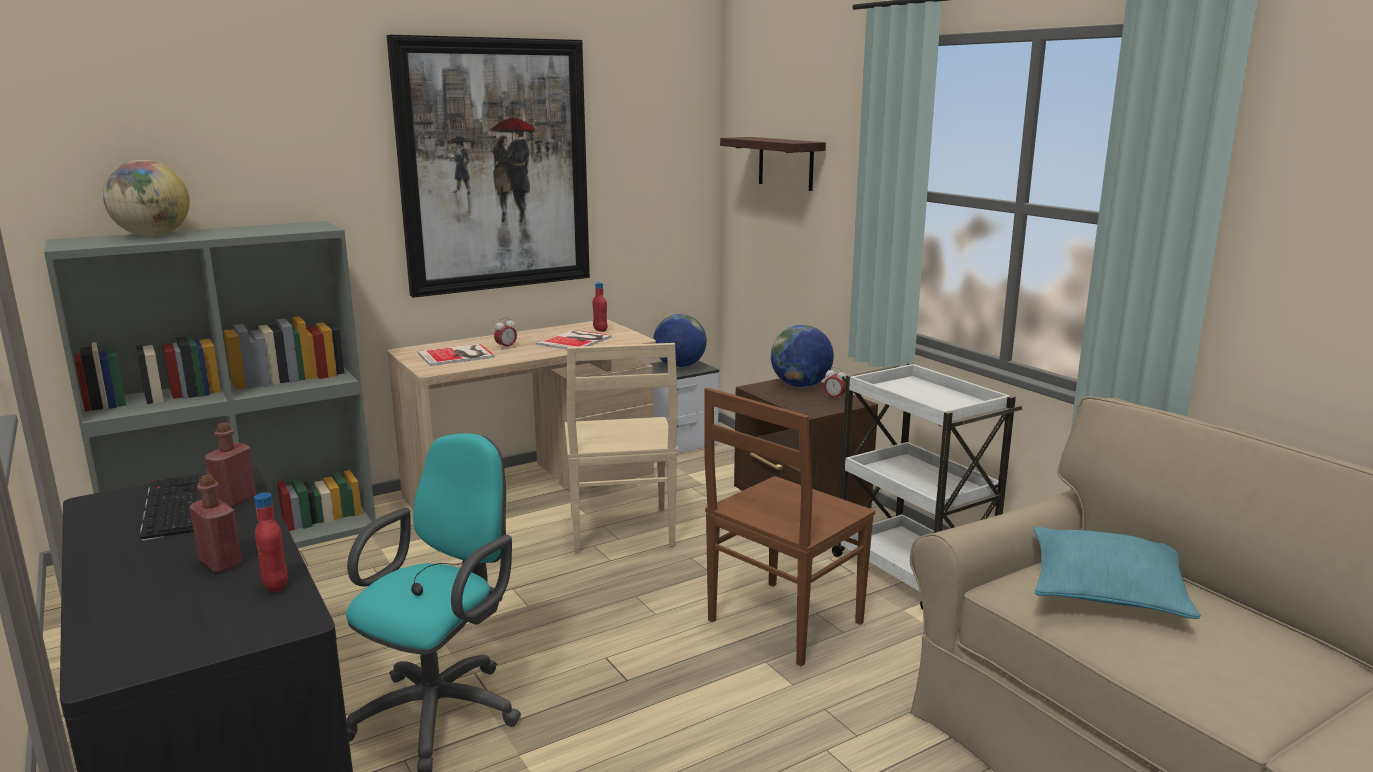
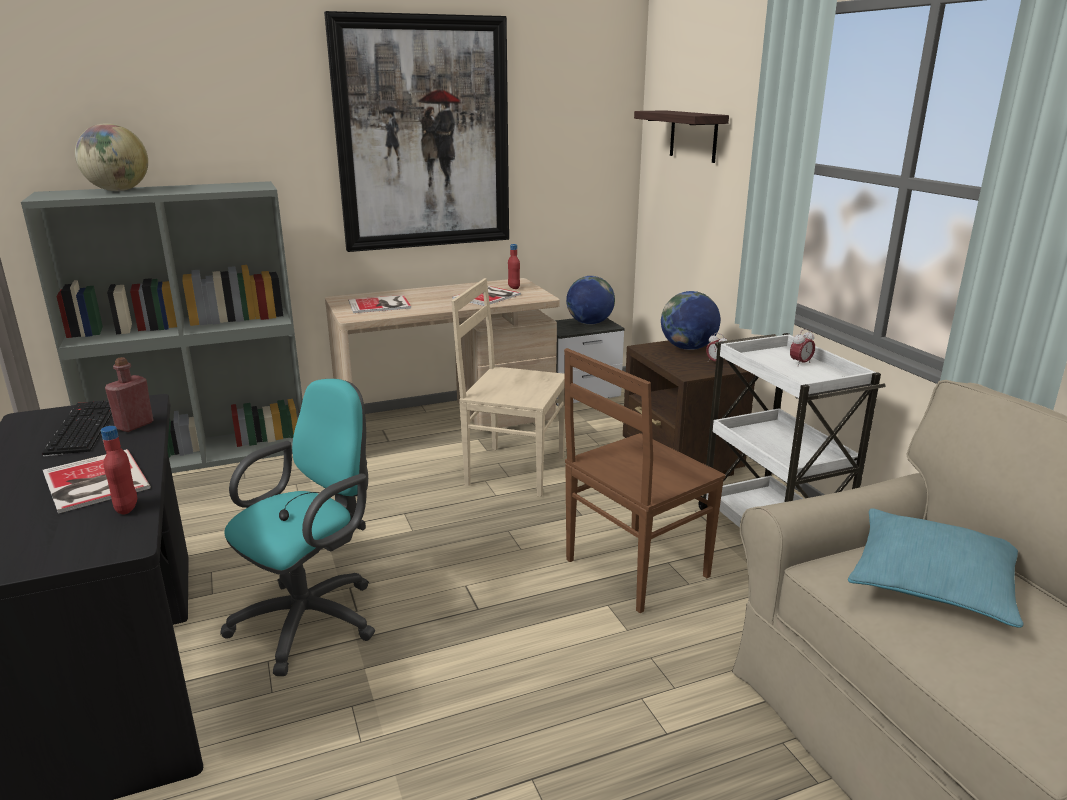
camera: 10 degrees right, 5 degrees up
(220, 563) = (93, 482): red bottle -> book
(506, 348) = (425, 300): alarm clock -> alarm clock (800, 363)
(621, 532) = (512, 470): beige chair -> beige chair turned 105 degrees clockwise

